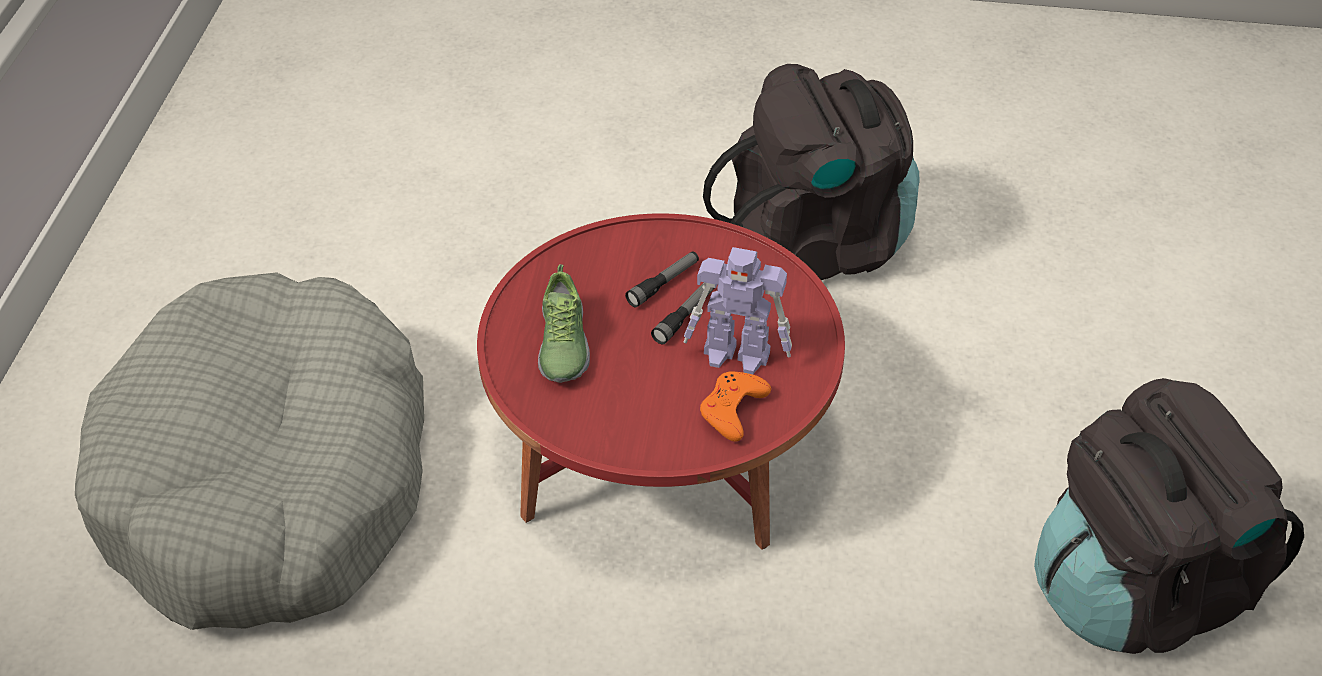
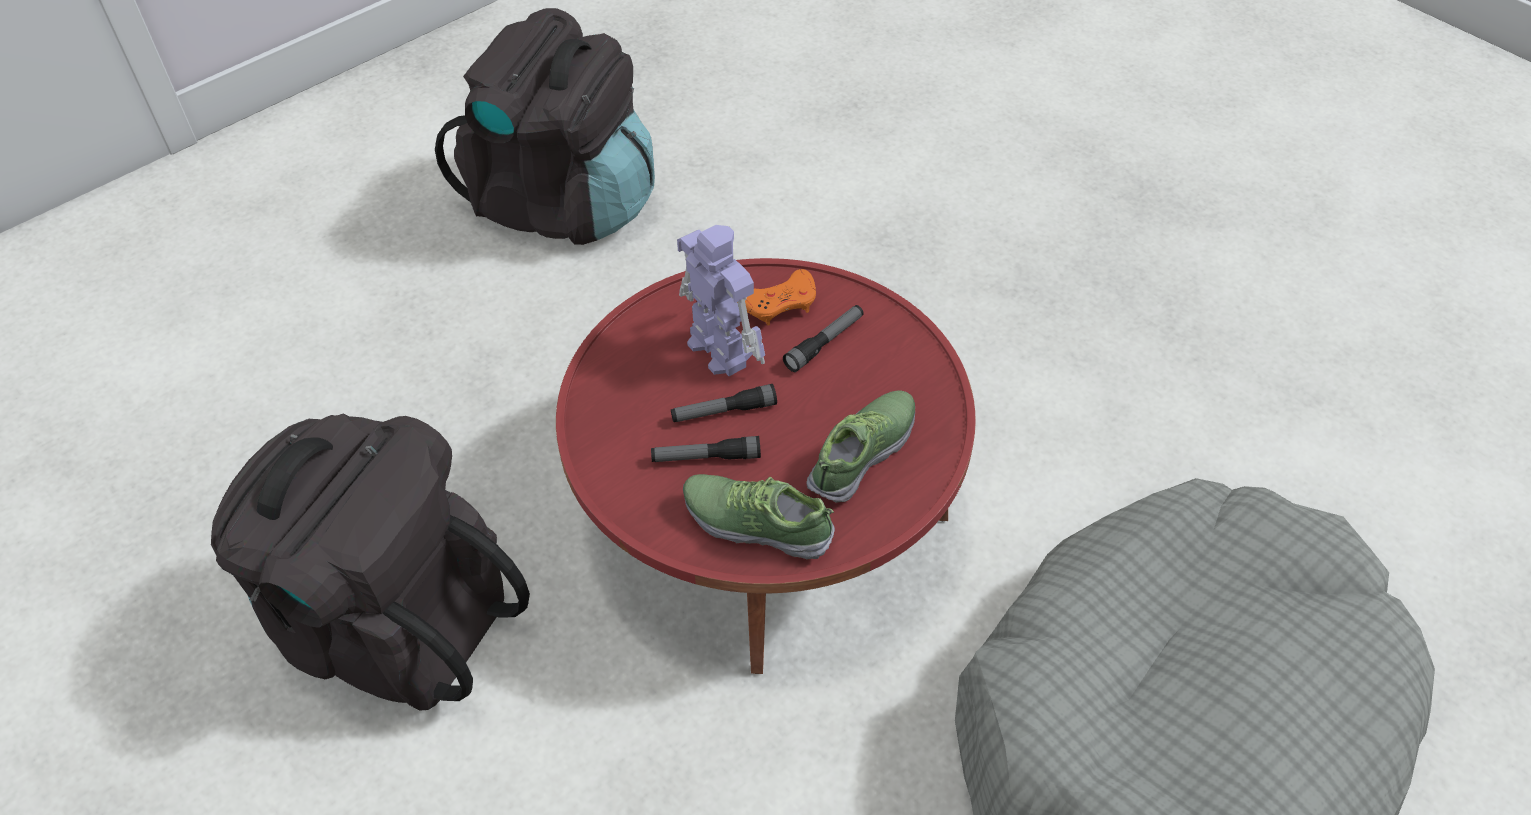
camera: 140 degrees left, 5 degrees up
(588, 264) = (757, 522): none -> shoe
(666, 404) = (824, 343): none -> flashlight

